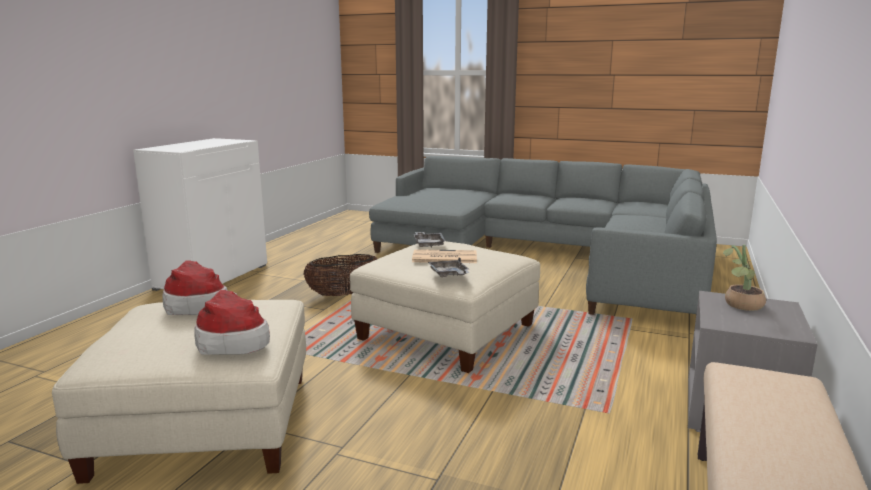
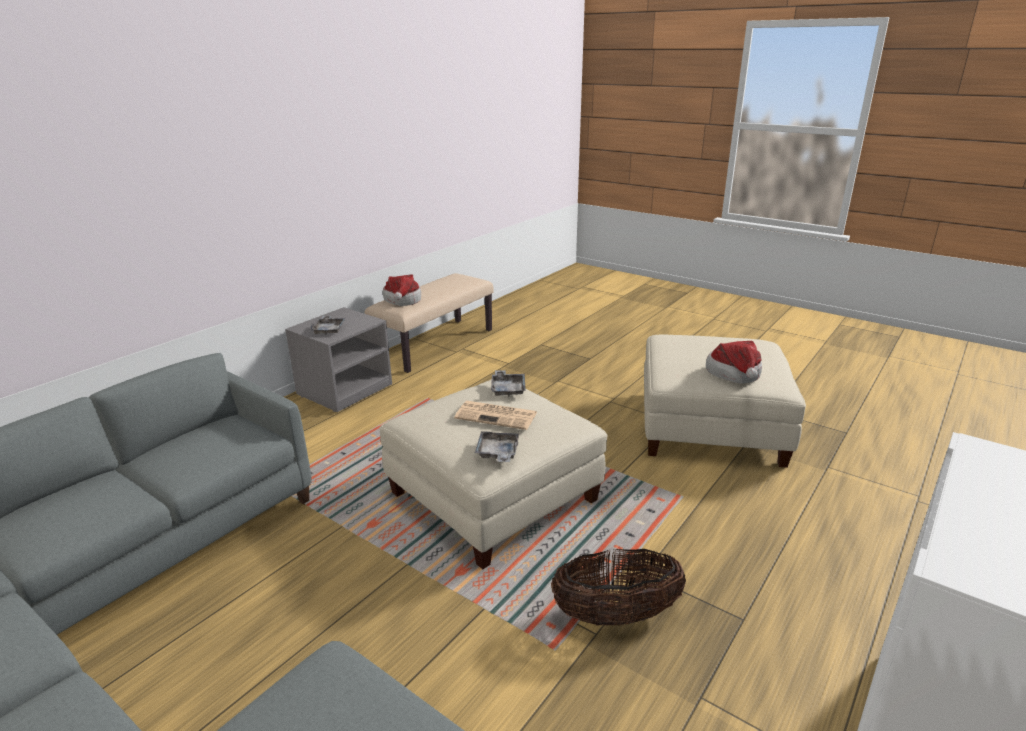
camera: 165 degrees left, 10 degrees up
(232, 341) = (683, 344): hat -> hat (402, 301)
(740, 305) = (329, 330): potted plant -> grey tray

